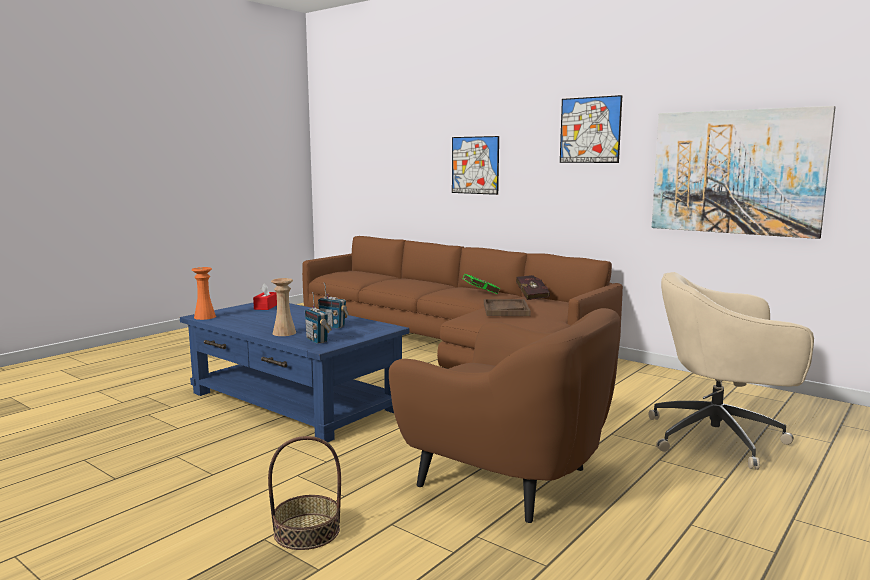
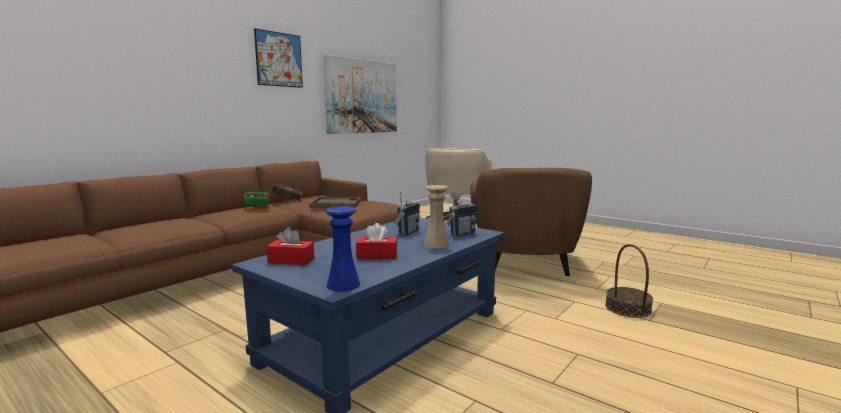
camera: 90 degrees left, 0 degrees up
(205, 317) = (343, 285): orange vase -> blue vase
(262, 320) = (377, 256): none -> red tissue box
(475, 165) = (162, 82): picture -> none
(507, 479) = (524, 264): brown armchair -> brown armchair turned 150 degrees clockwise

